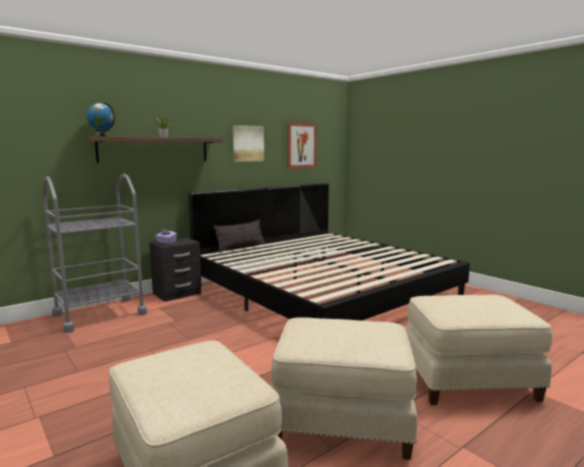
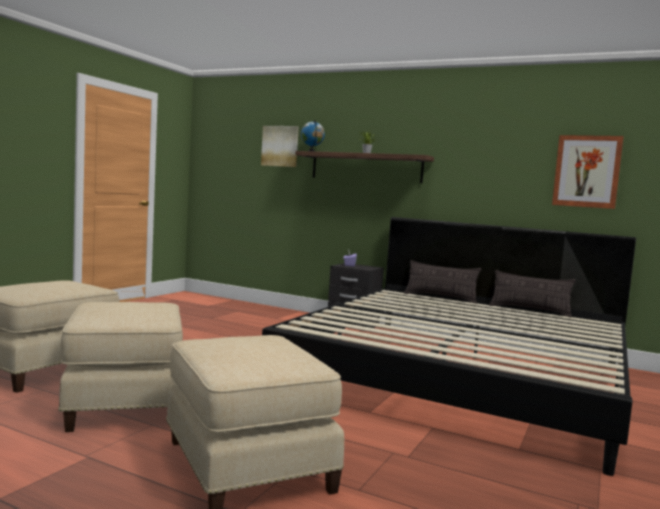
camera: 65 degrees right, 5 degrees down
(100, 314) = (276, 313): grey cart -> none
(248, 143) = (485, 164): picture -> picture (280, 146)
(291, 239) = (529, 310): none -> pillow

